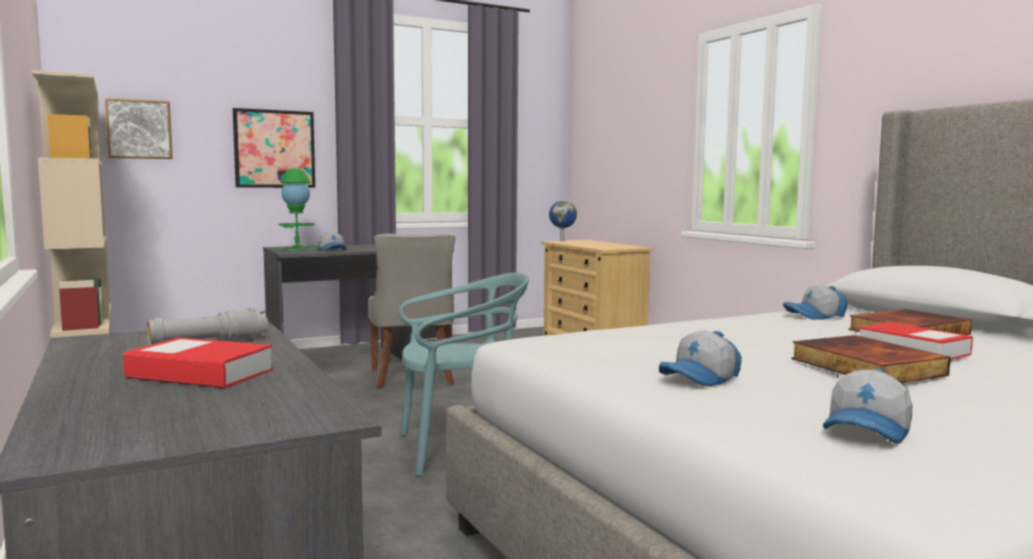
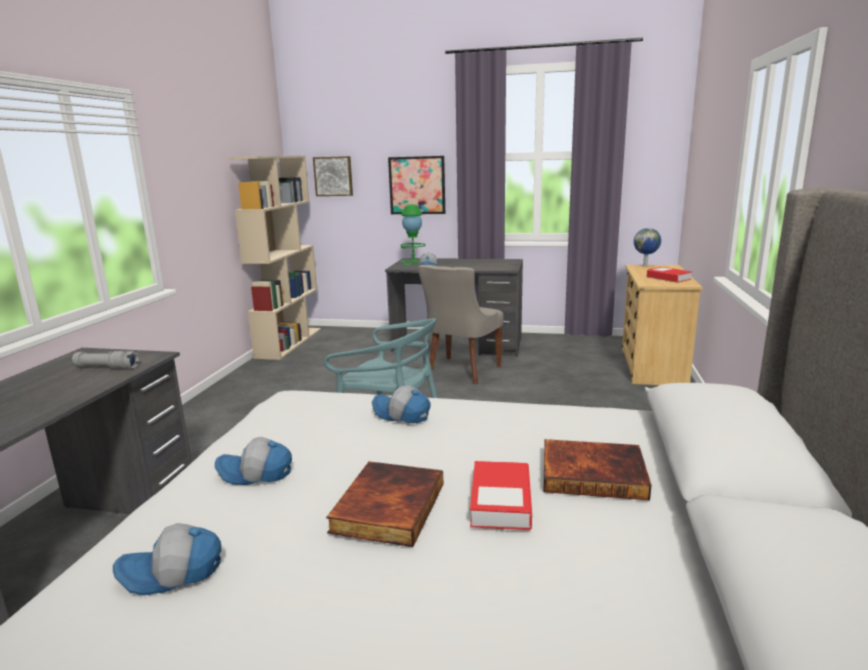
camera: 40 degrees right, 10 degrees up
(200, 374) = (36, 396): book -> book (668, 278)
(815, 316) = (579, 424): cap -> cap (401, 415)

